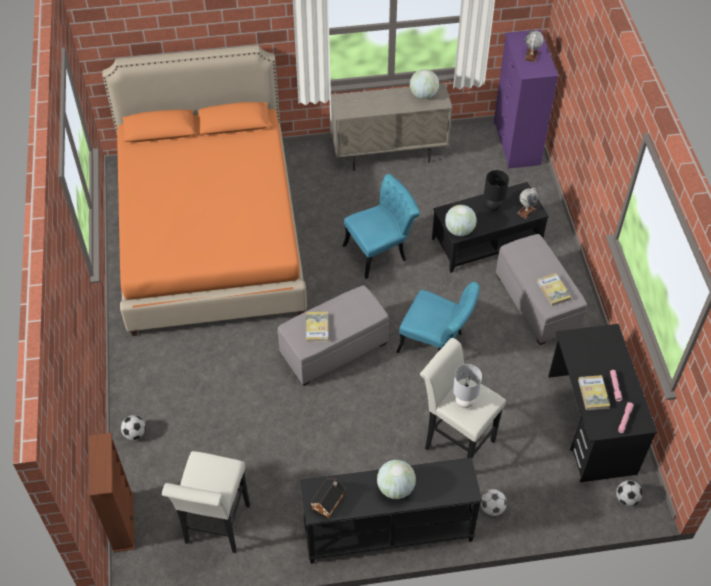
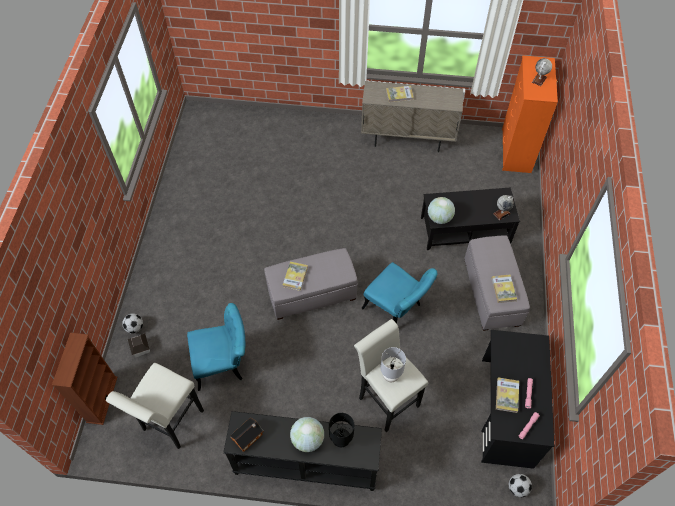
camera: 15 degrees right, 5 degrees up
(150, 455) = (141, 348): none -> toy house
(210, 235) = (245, 176): orange bed -> none
(375, 103) = (399, 95): none -> book
(381, 251) = (375, 219): turquoise chair -> turquoise chair (223, 363)
(423, 95) = (441, 96): globe -> none
(492, 508) = (399, 466): football -> none
(493, 206) = (474, 203): black table lamp -> black table lamp (341, 439)
(516, 144) = (515, 151): purple dresser -> orange dresser

